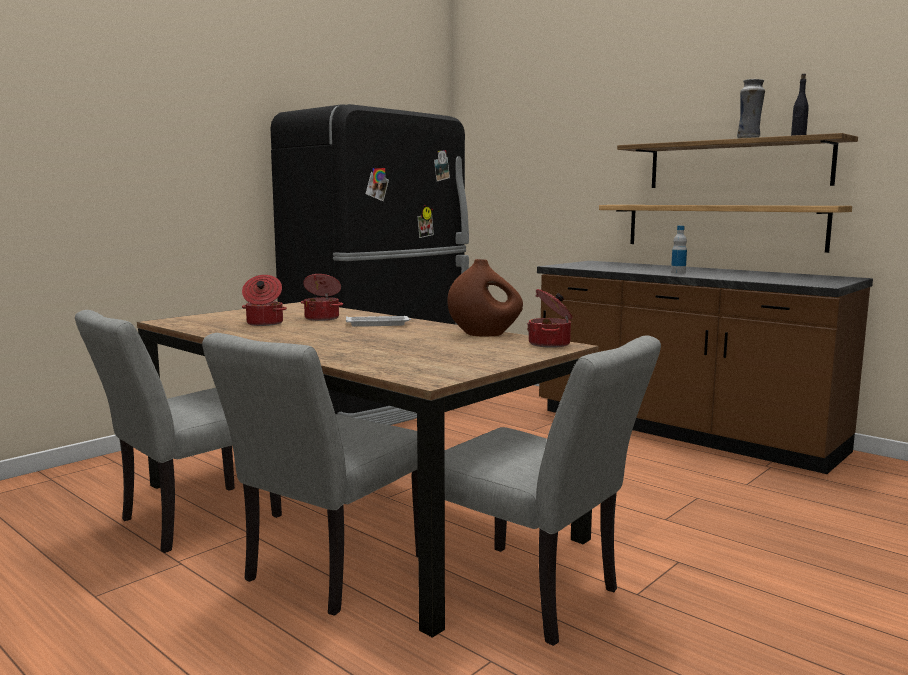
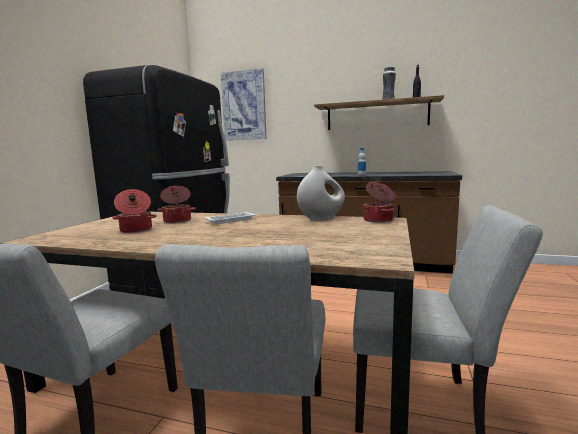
camera: 25 degrees left, 0 degrees up
(485, 334) = (321, 219): brown vase -> white vase
(523, 142) = (244, 105): none -> picture
(722, 226) = (370, 149): shelf -> none

